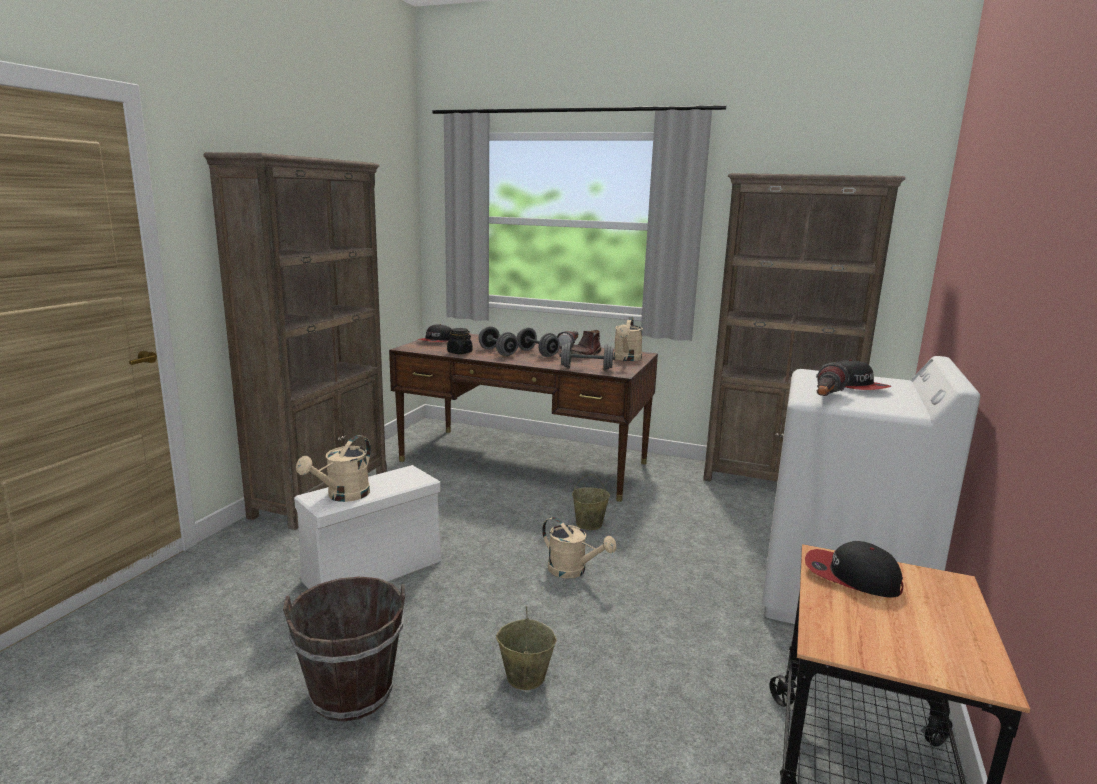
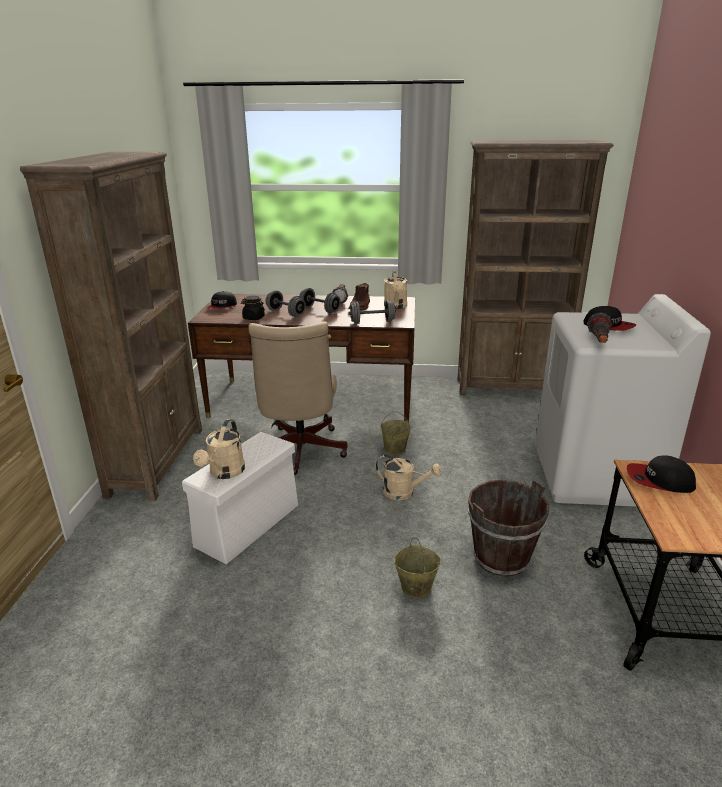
camera: 15 degrees left, 10 degrees up
(352, 693) = (295, 632): brown bucket -> brown bucket (501, 558)
(476, 509) = (299, 452): none -> beige office chair

